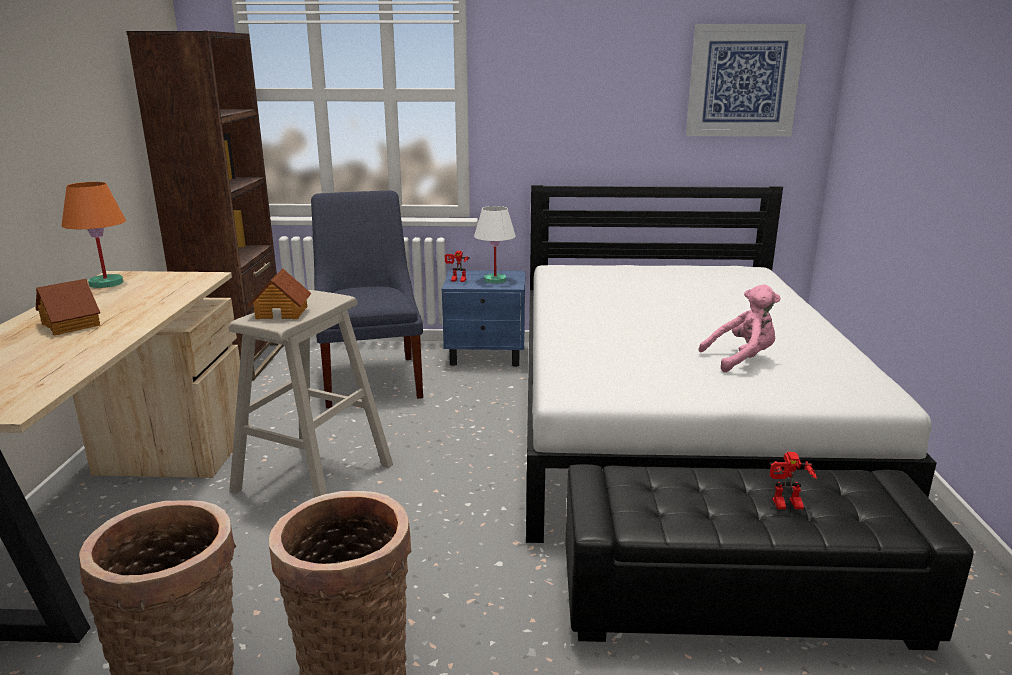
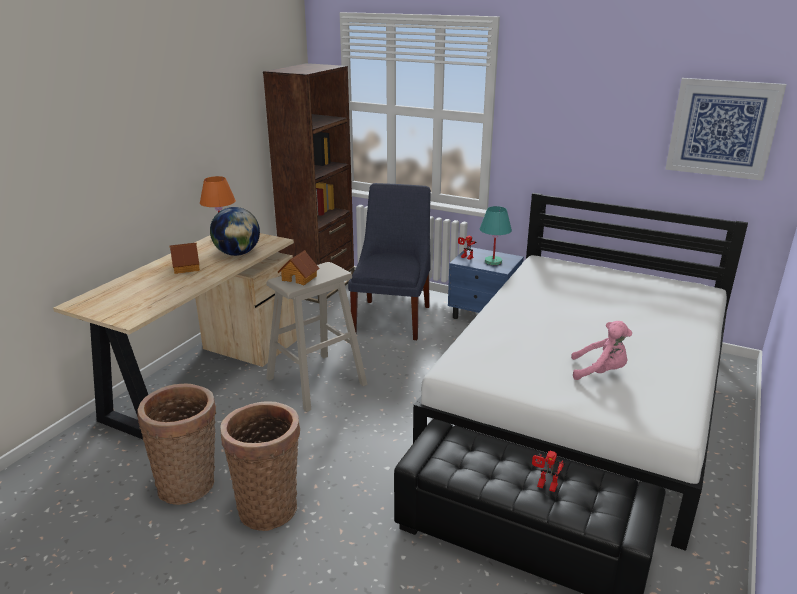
camera: 25 degrees right, 5 degrees up
(152, 297) = (237, 253): none -> globe
(495, 280) = (493, 262): white table lamp -> turquoise table lamp

